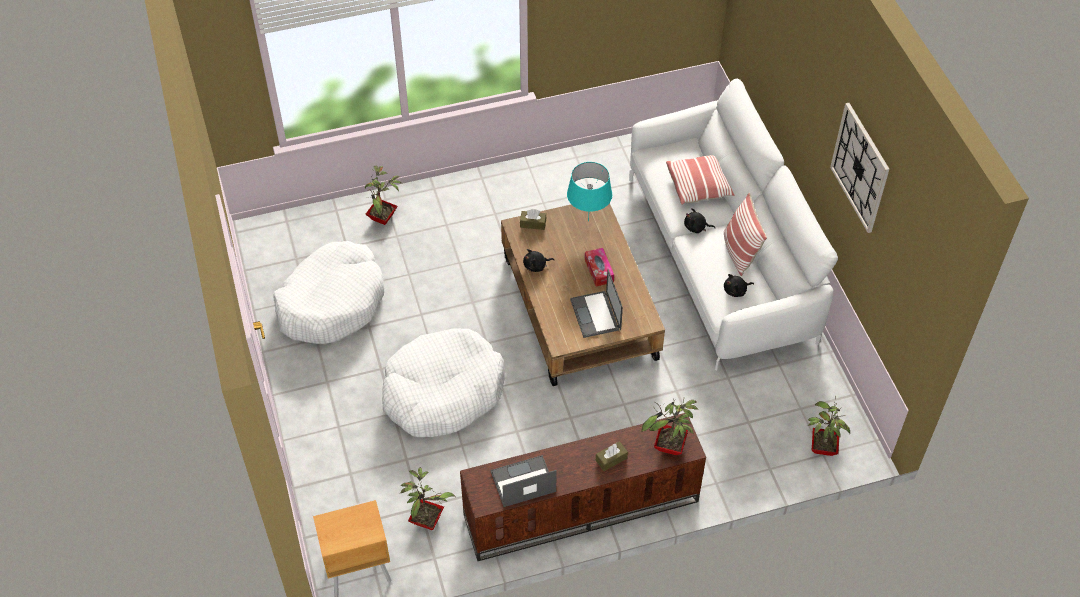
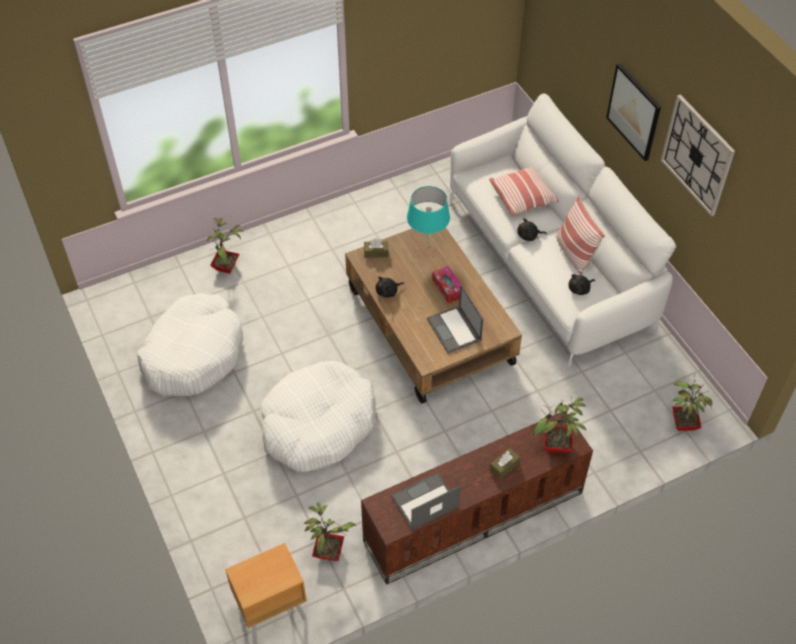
camera: 10 degrees left, 0 degrees up
(812, 112) = (634, 111): none -> picture

